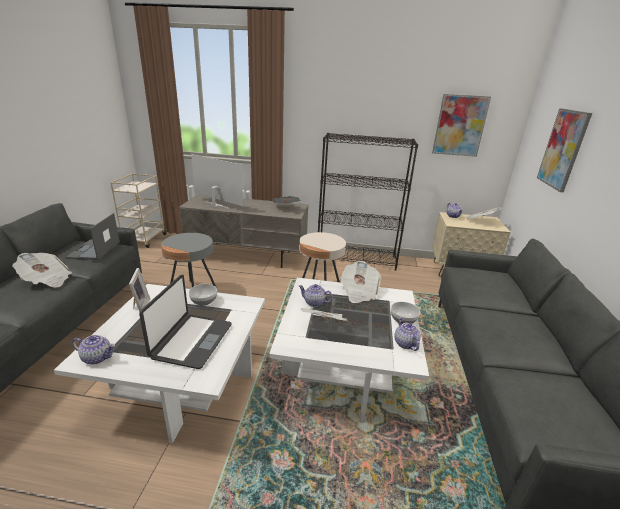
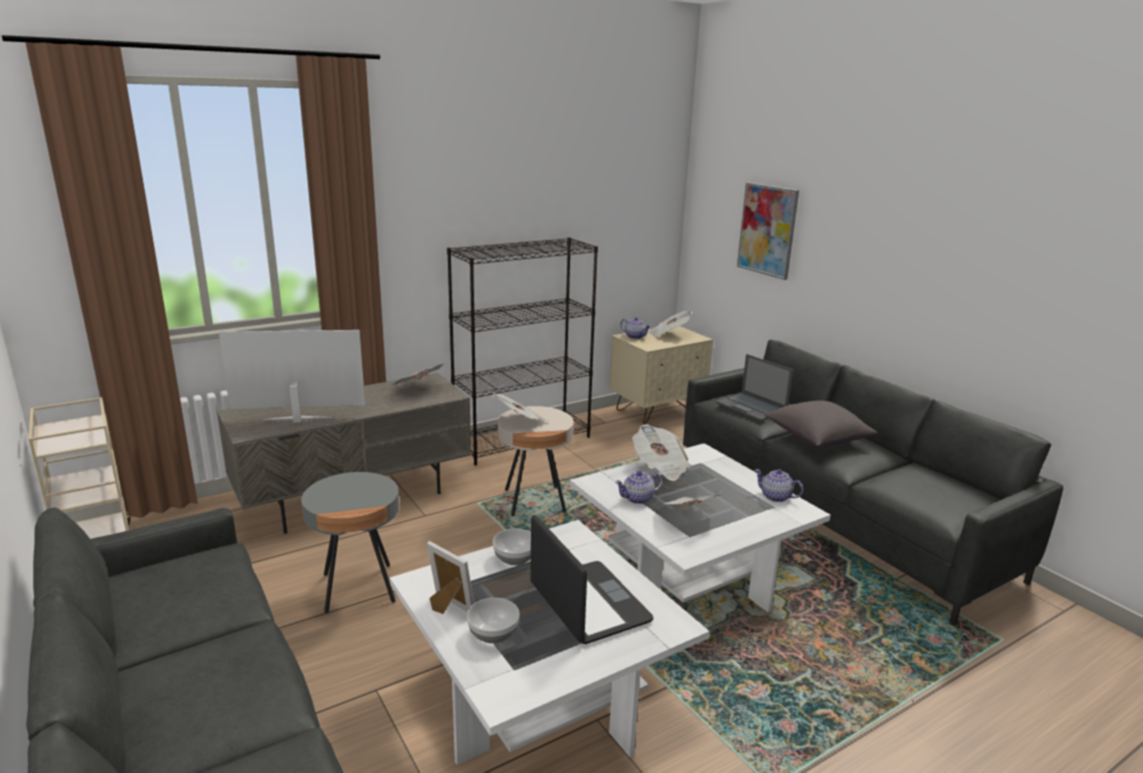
camera: 40 degrees left, 5 degrees down
(46, 280) = (219, 651): newspaper -> newspaper (520, 422)
(94, 250) = (198, 573): laptop -> laptop (752, 407)
(97, 357) = (517, 683): teapot -> none
(403, 320) = (741, 476): bowl -> bowl (493, 634)
(460, 125) = (618, 210): picture -> none
(501, 321) = (816, 439): none -> grey pillow

